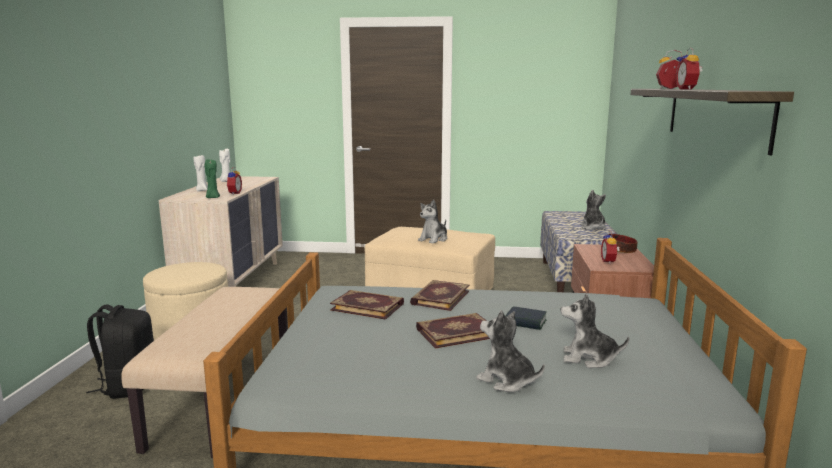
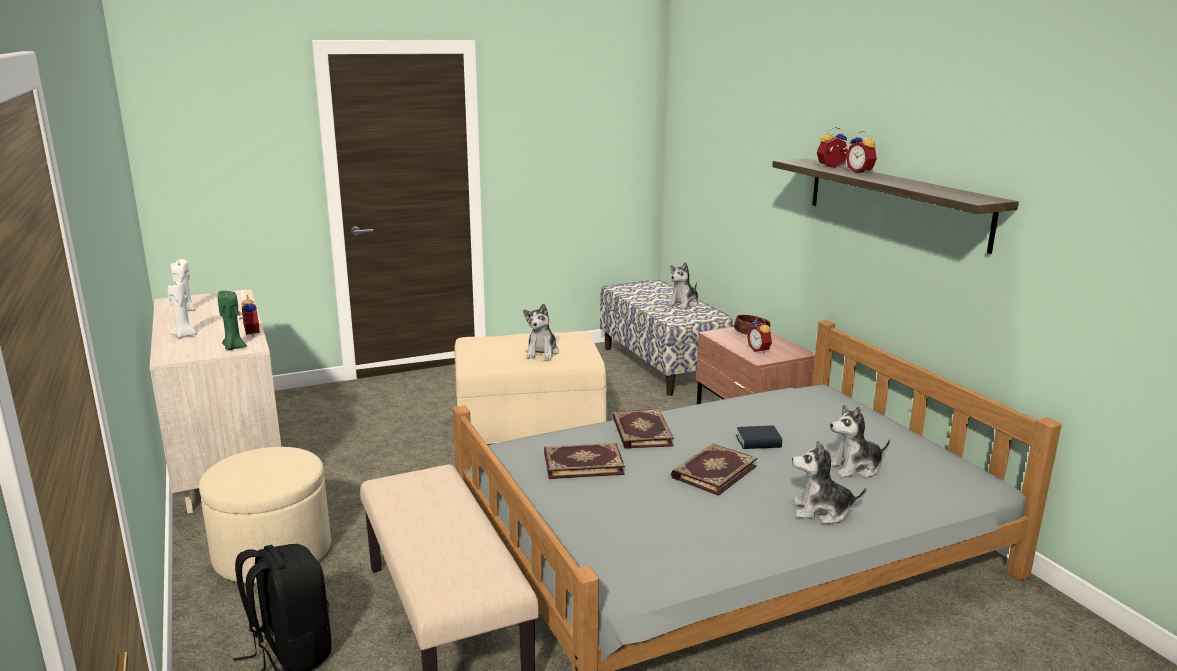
camera: 30 degrees left, 5 degrees up
(593, 228) = (683, 304): plush toy -> plush toy turned 105 degrees counterclockwise

